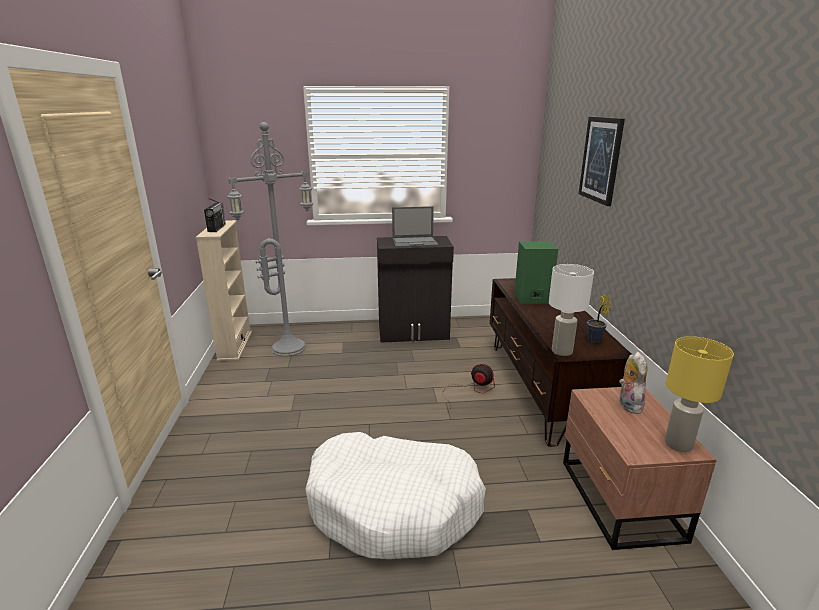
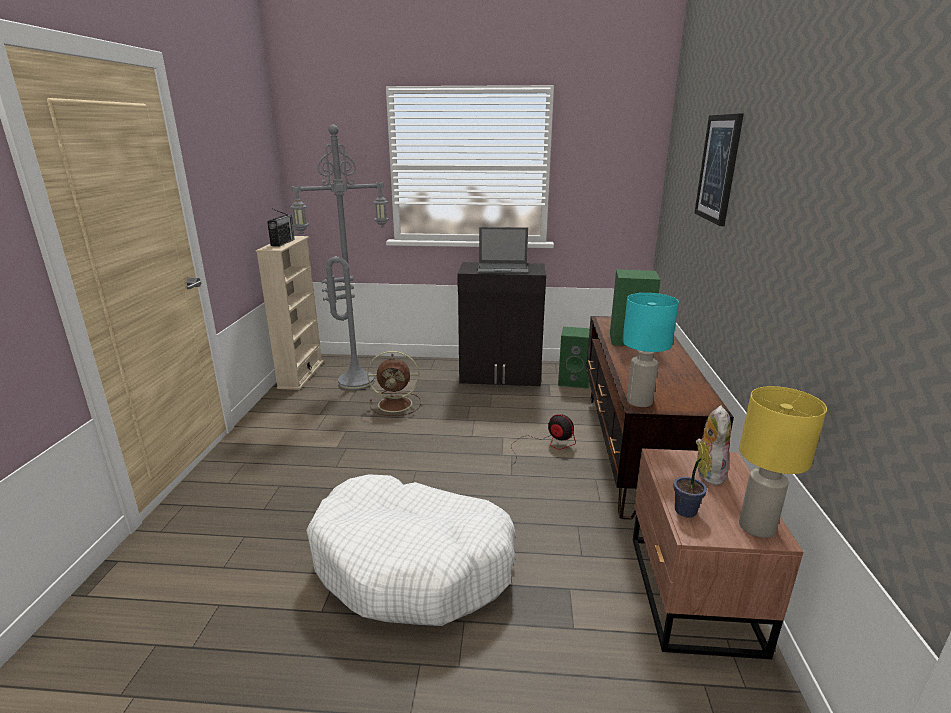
camera: 10 degrees right, 0 degrees up
(332, 366) = (397, 404): none -> brown fan
(476, 333) = (574, 381): none -> green speaker
(562, 351) = (639, 402): white table lamp -> turquoise table lamp
(594, 340) = (687, 393): potted plant -> potted plant (686, 513)

